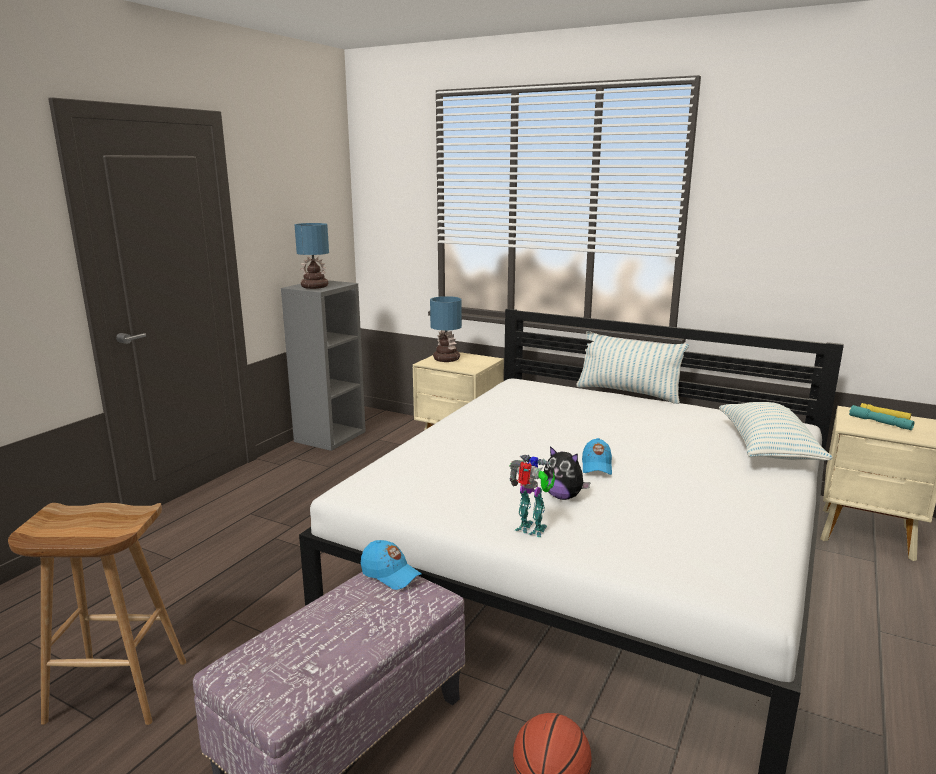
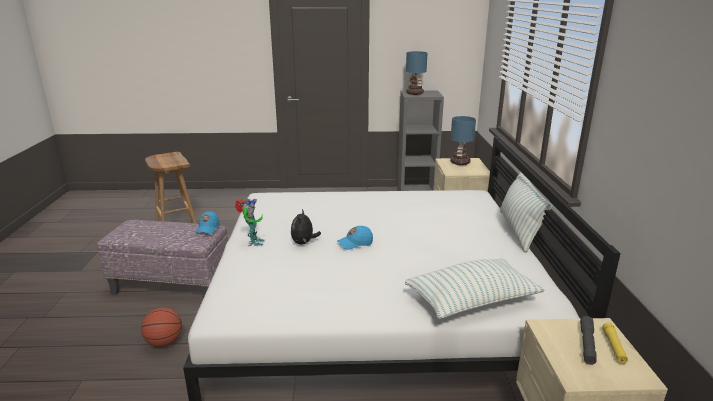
camera: 60 degrees right, 5 degrees up
(880, 423) = (587, 344): turquoise flashlight -> grey flashlight

